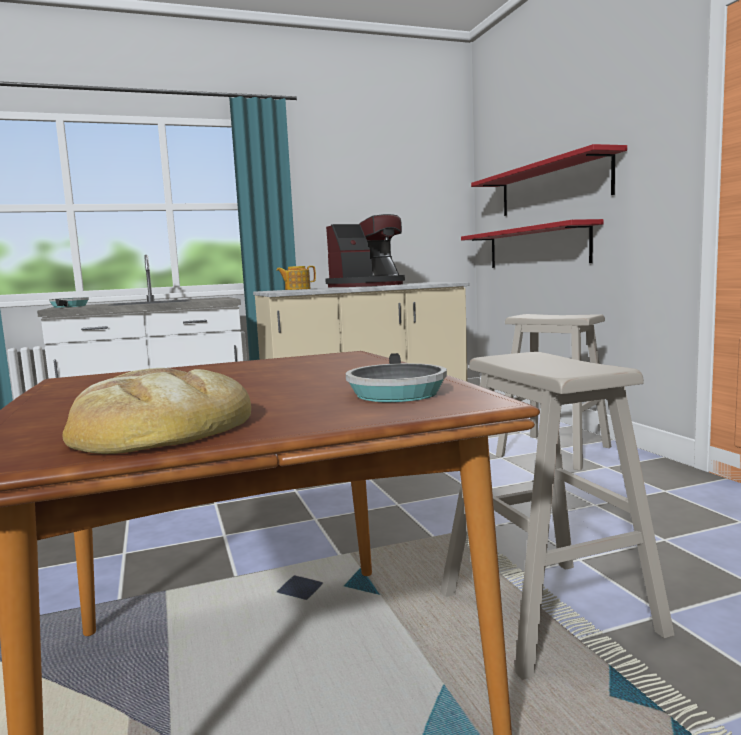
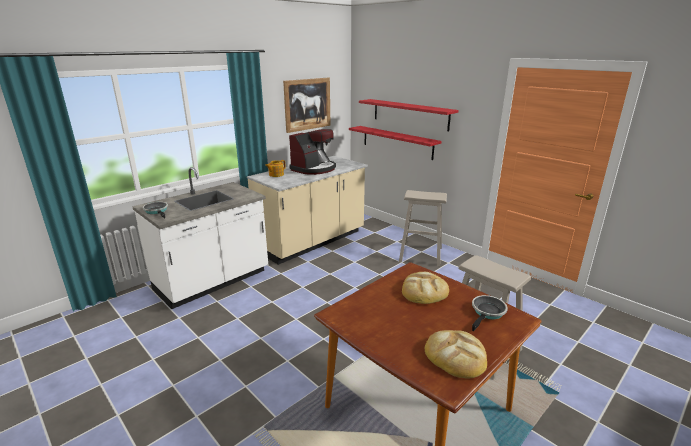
camera: 25 degrees left, 15 degrees up
(310, 369) = (424, 291): none -> bread
(384, 194) = (307, 104): none -> picture
(395, 391) = (487, 313): frying pan -> frying pan turned 120 degrees counterclockwise

